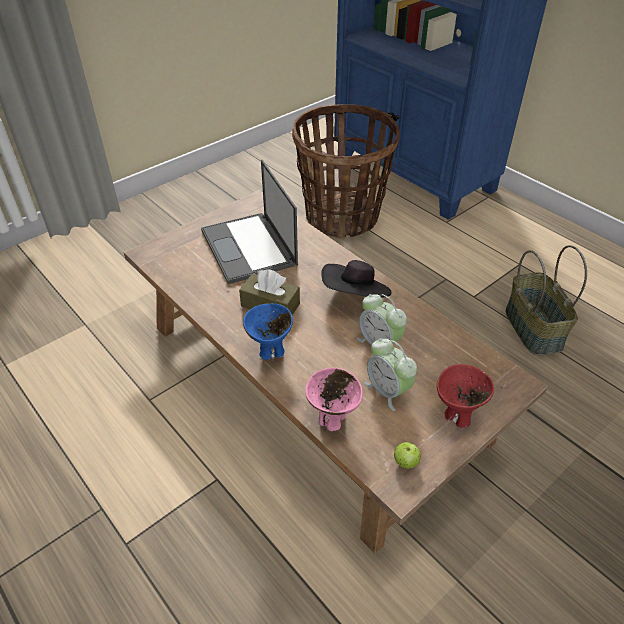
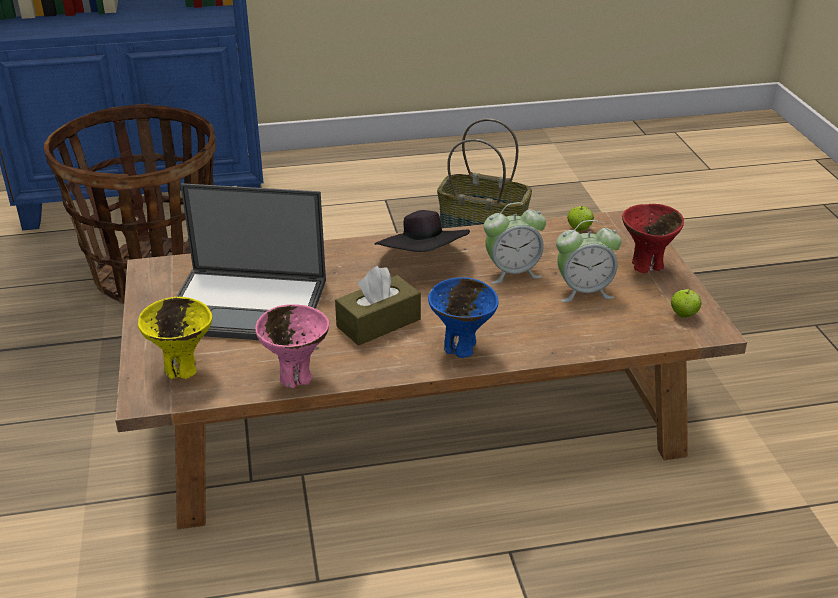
camera: 60 degrees left, 10 degrees down
(176, 253) = (182, 369): none -> yellow bowl
(332, 420) = (599, 339): pink bowl -> pink bowl (296, 376)
(473, 358) = (579, 229): none -> apple

